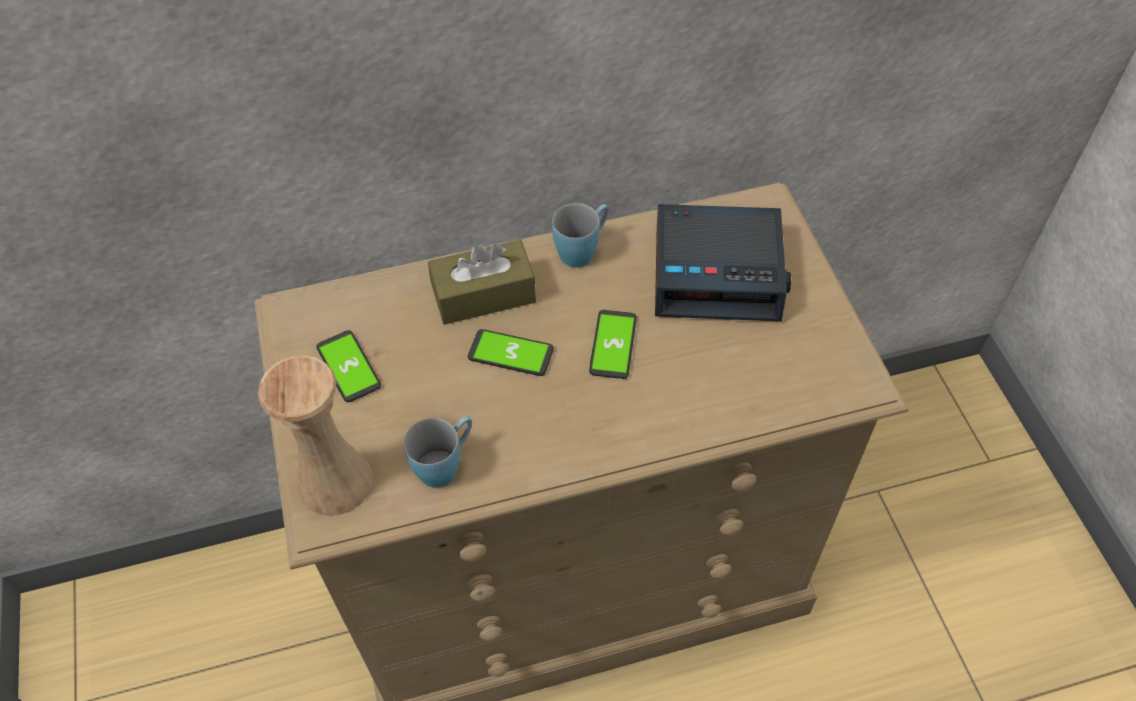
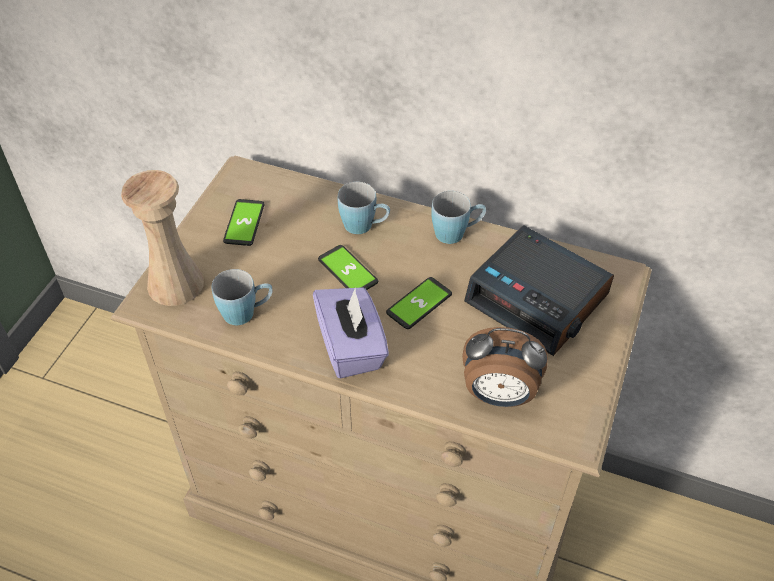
camera: 35 degrees right, 5 degrees down
(484, 295) = (365, 226): brown tissue box -> blue mug
(588, 431) = (351, 347): none -> purple tissue box
(766, 390) = (499, 395): none -> alarm clock

